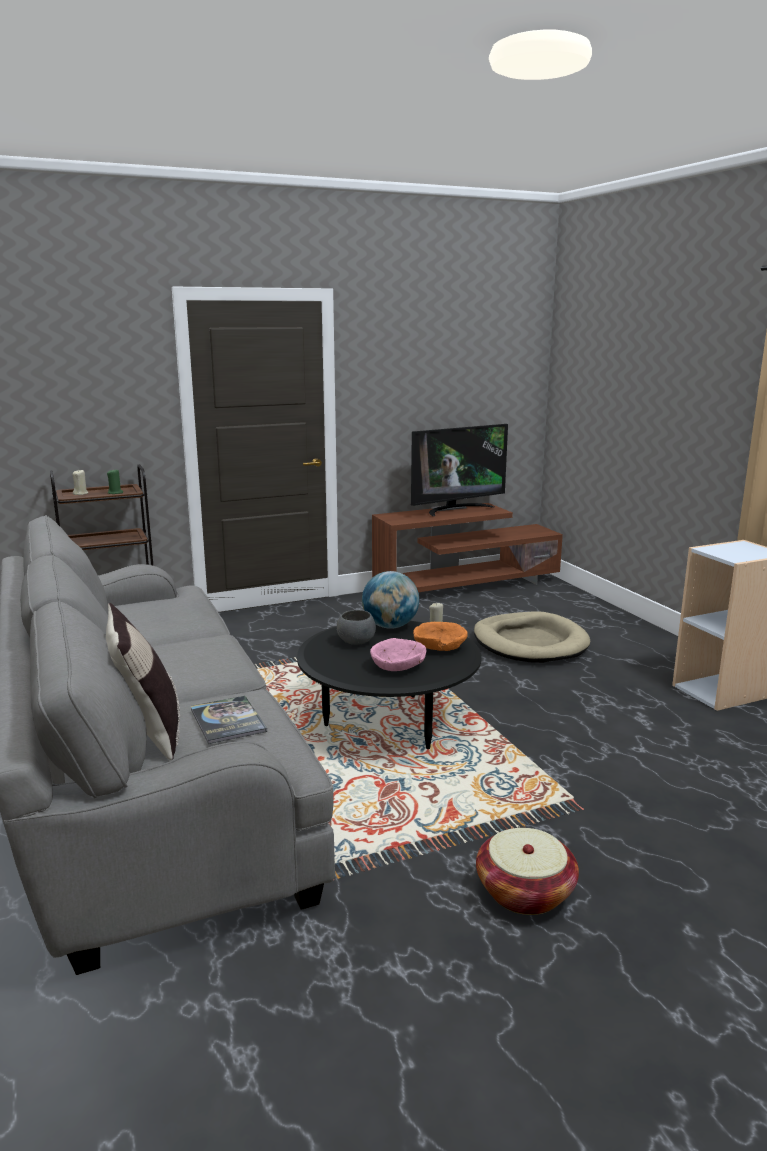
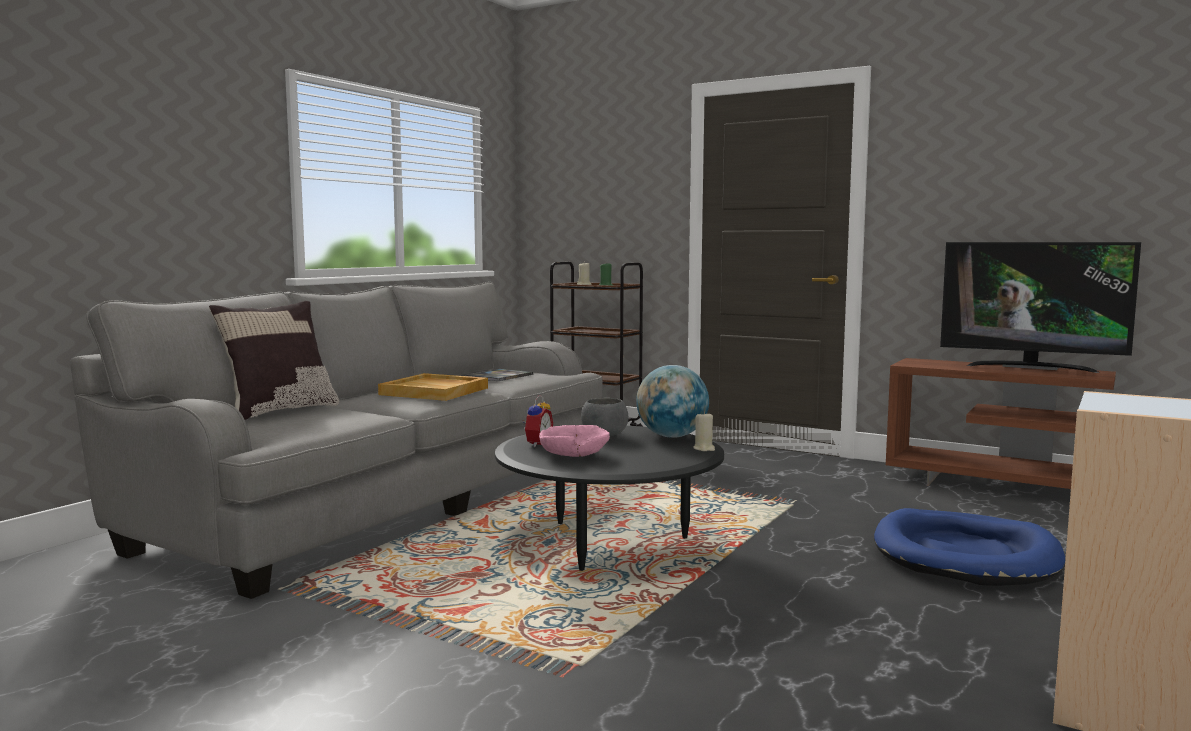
camera: 55 degrees right, 10 degrees down
(190, 653) = (435, 391): none -> beige tray
(228, 720) = (320, 419): book -> book (499, 376)
(347, 668) = (536, 444): none -> alarm clock
(438, 647) = (654, 457): orange bowl -> none
(525, 892) = (342, 681): basket -> none
(530, 643) = (965, 555): beige dog bed -> blue dog bed

